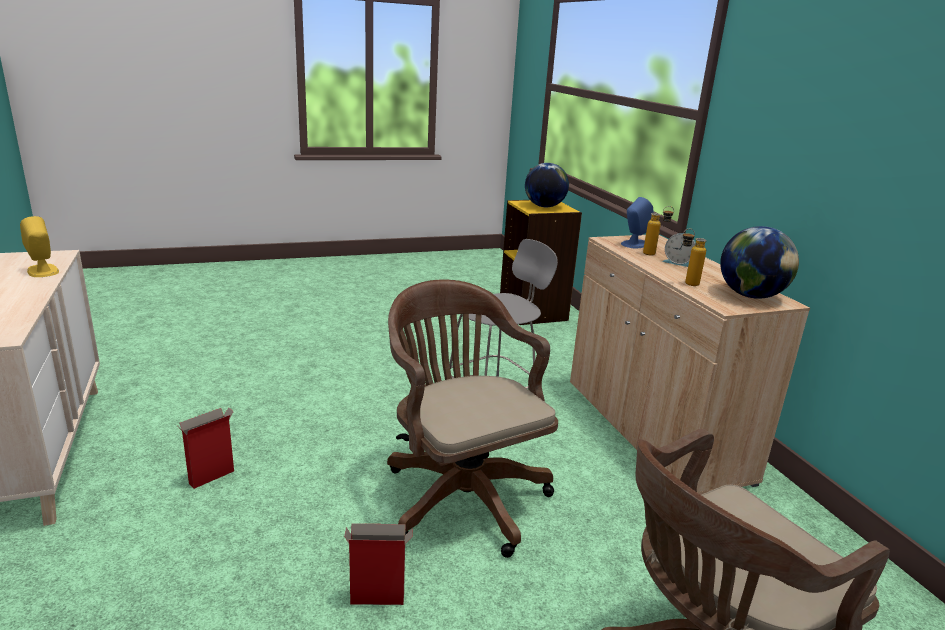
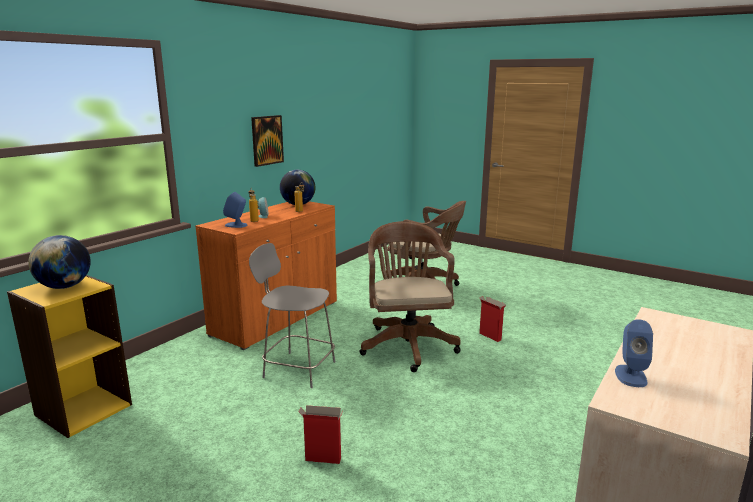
camera: 125 degrees left, 5 degrees down
(43, 271) = (630, 376): yellow speaker -> blue speaker
(212, 477) = (518, 414): cardboard box -> cardboard box (322, 459)
(461, 493) = (407, 344): brown office chair -> brown office chair turned 150 degrees clockwise
(653, 430) = (276, 318): beige cabinet -> orange cabinet
(847, 173) = (267, 140): none -> picture

